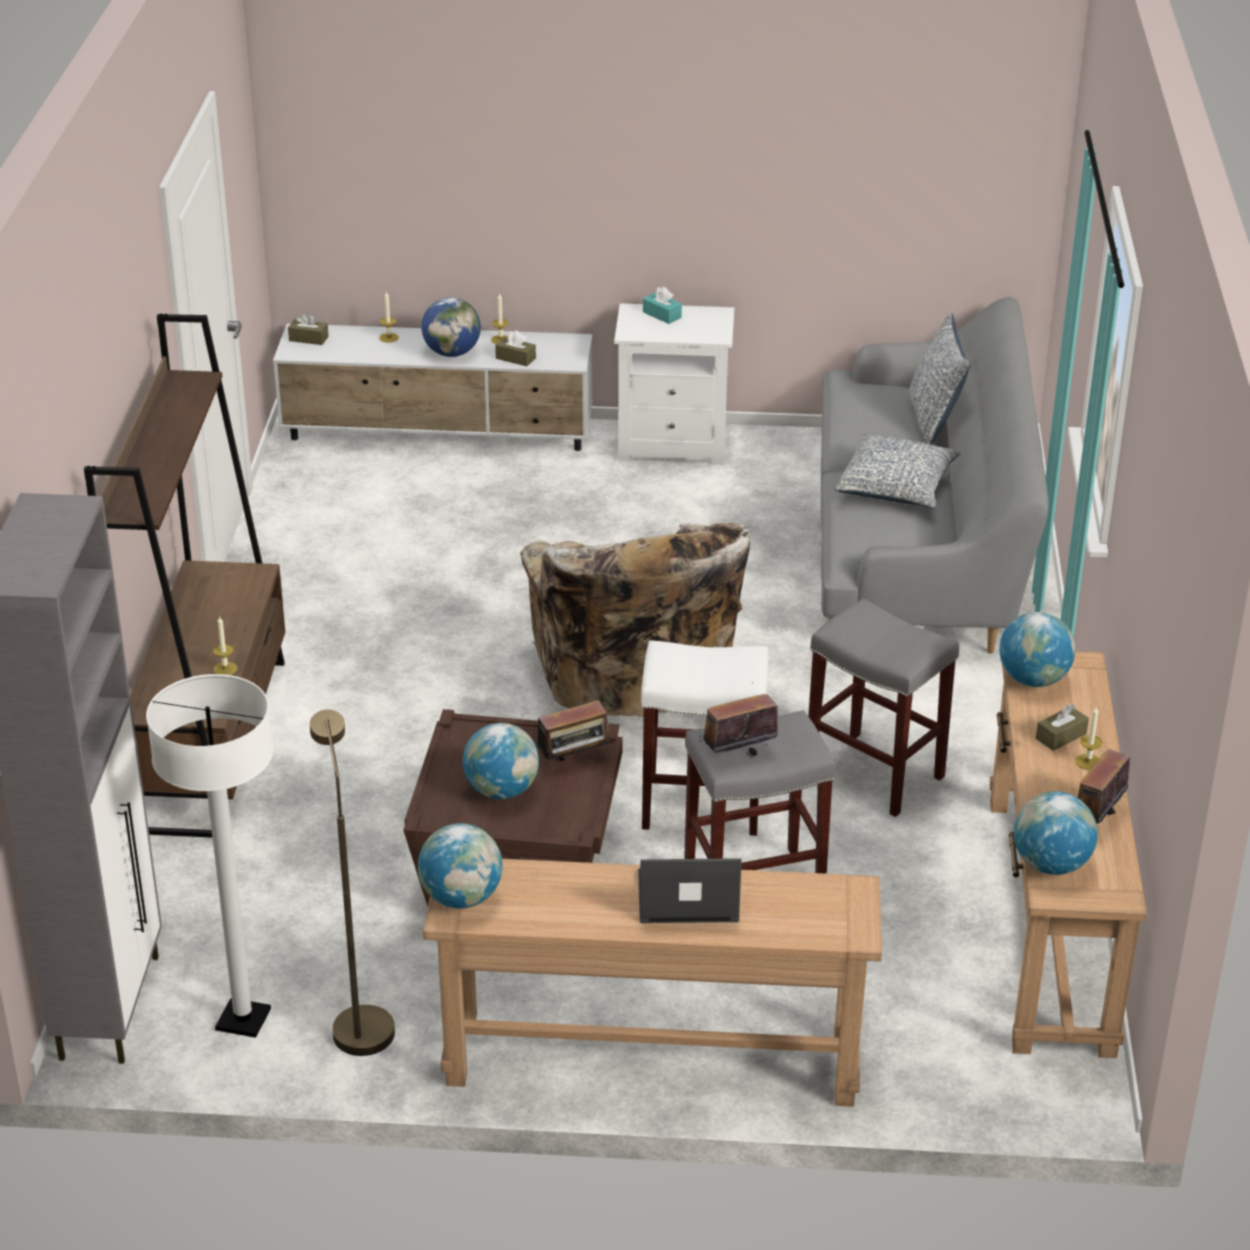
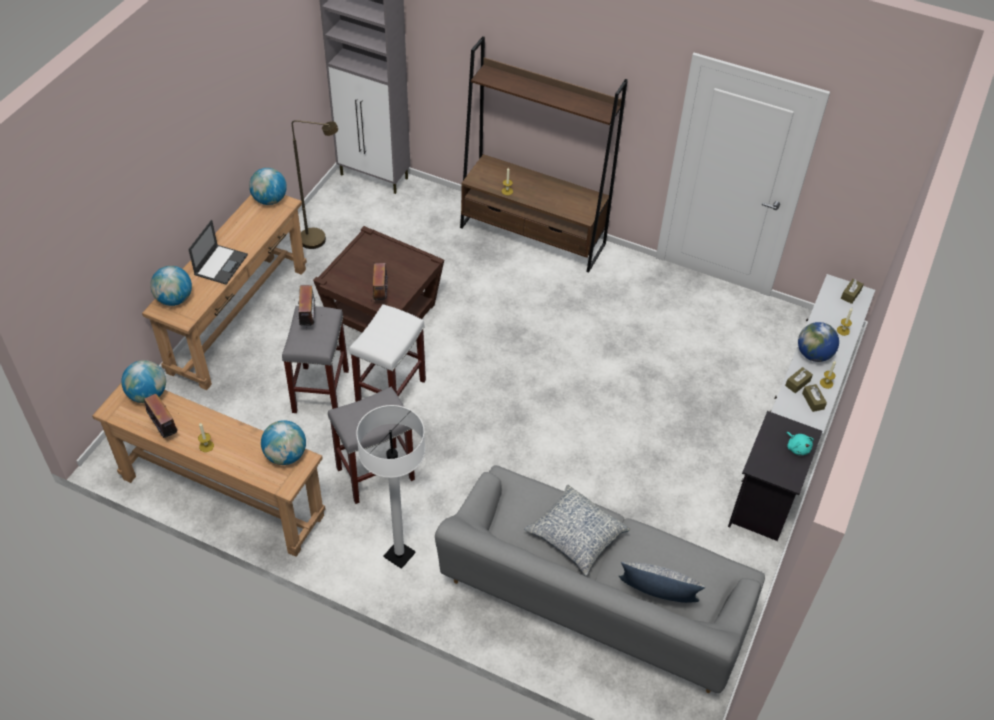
camera: 110 degrees right, 15 degrees up
(243, 1020) = (343, 209): white floor lamp -> white floor lamp (399, 555)
(501, 791) = (373, 265): globe -> globe (175, 299)
(632, 679) = (510, 400): beige armchair -> none
(662, 315) = (797, 447): turquoise tissue box -> turquoise plush toy
(673, 444) = (763, 508): white nightstand -> black nightstand
(1061, 736) = (233, 444): brown tissue box -> brown tissue box (813, 401)

